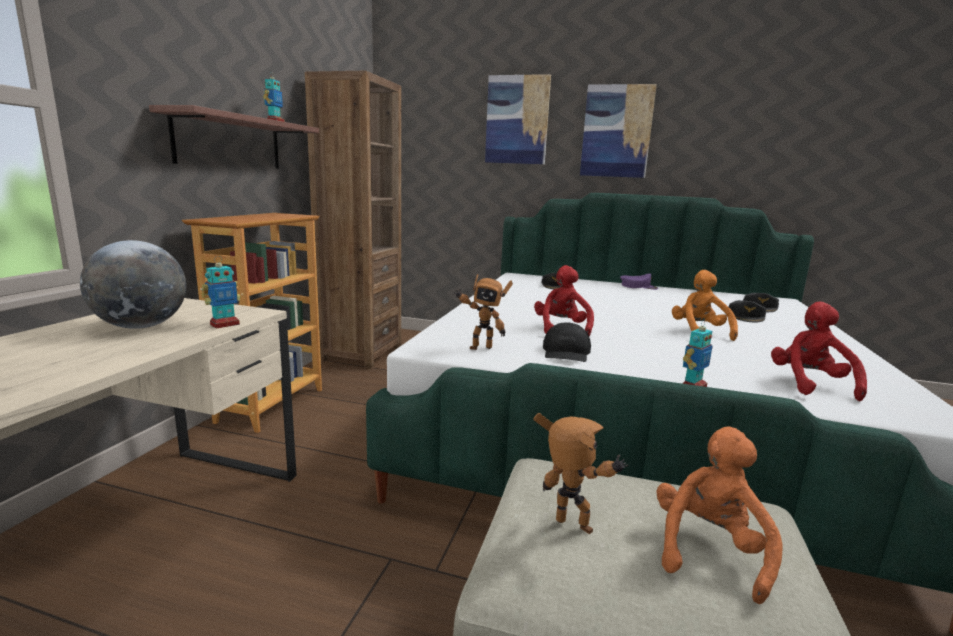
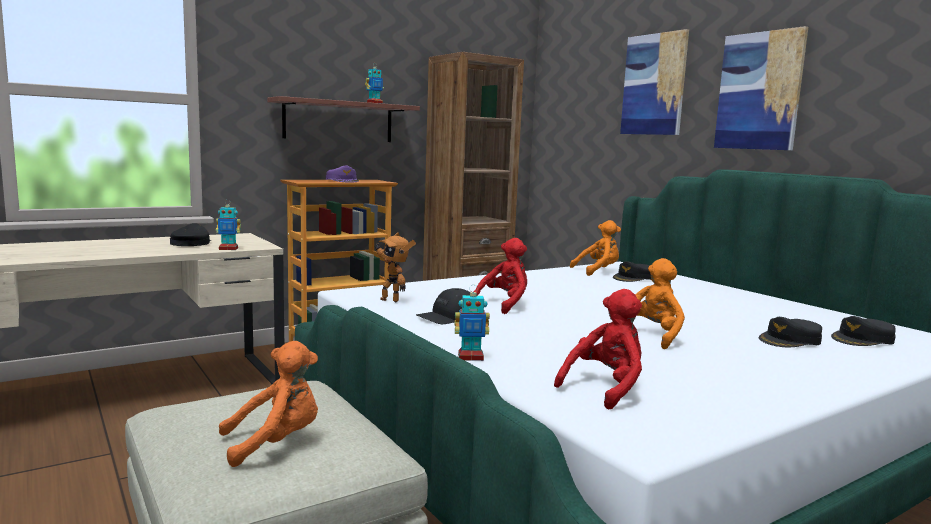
camera: 40 degrees right, 5 degrees down
(141, 326) = (191, 243): globe -> black cap
(522, 284) = (598, 271): none -> orange plush toy
(572, 529) = (233, 406): toy robot -> none
(638, 286) = (747, 294): purple cap -> purple cap (342, 181)

